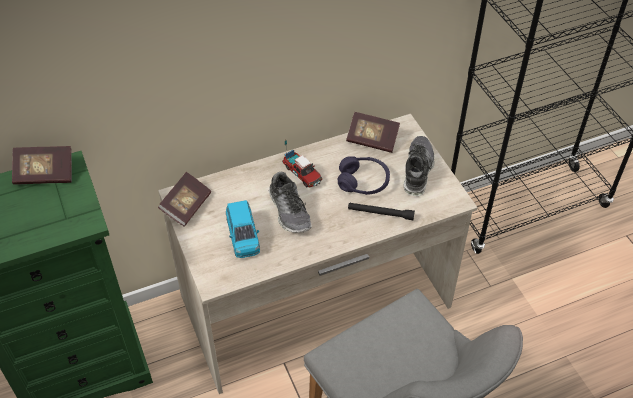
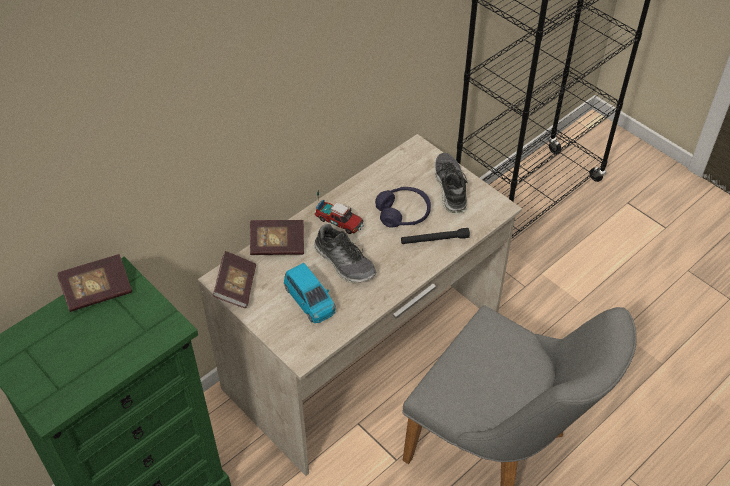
camera: 20 degrees left, 0 degrees up
(372, 140) = (392, 169): book -> book (277, 245)

